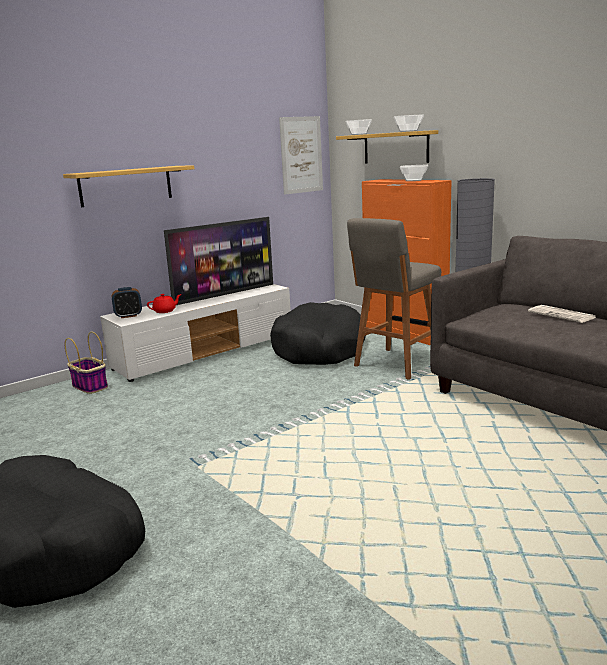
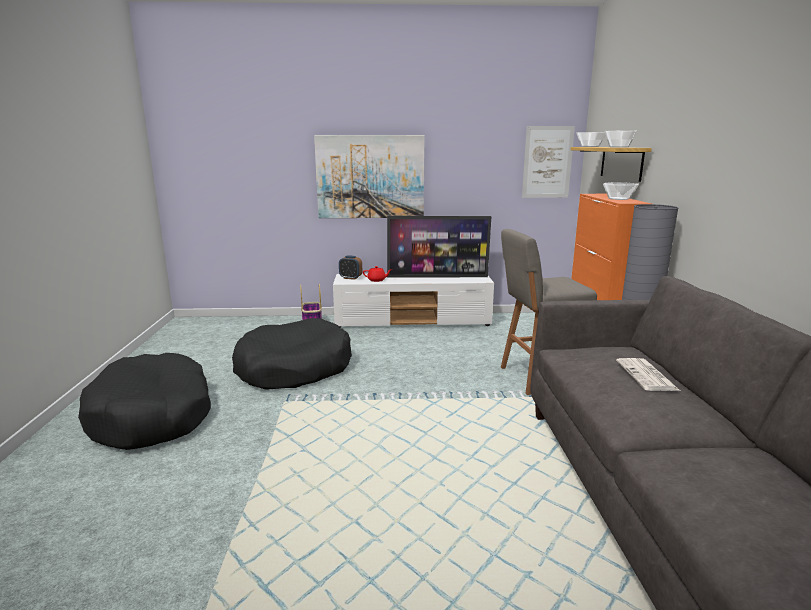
camera: 35 degrees right, 0 degrees up
(126, 186) = (370, 177): shelf -> picture
(319, 349) = (496, 344): black dog bed -> black dog bed (294, 368)

